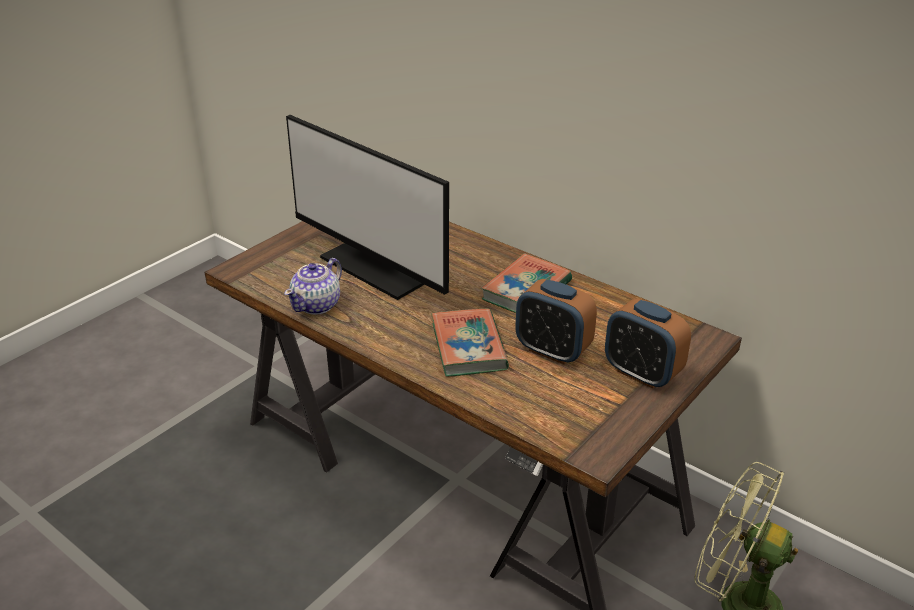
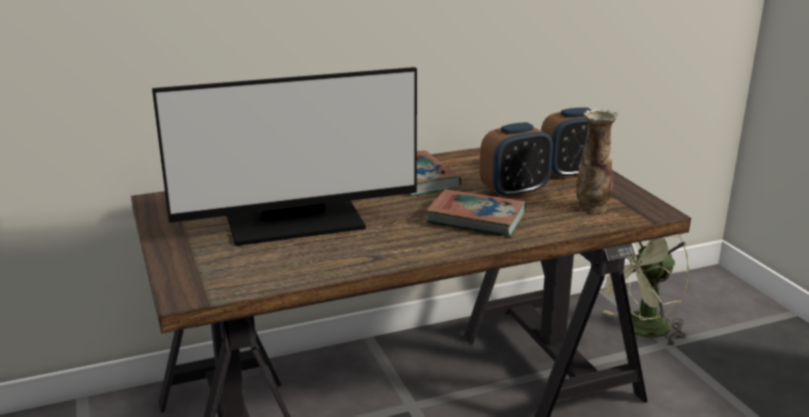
camera: 60 degrees left, 10 degrees down
(317, 305) = (324, 266): teapot -> none
(561, 408) = (591, 208): none -> vase

